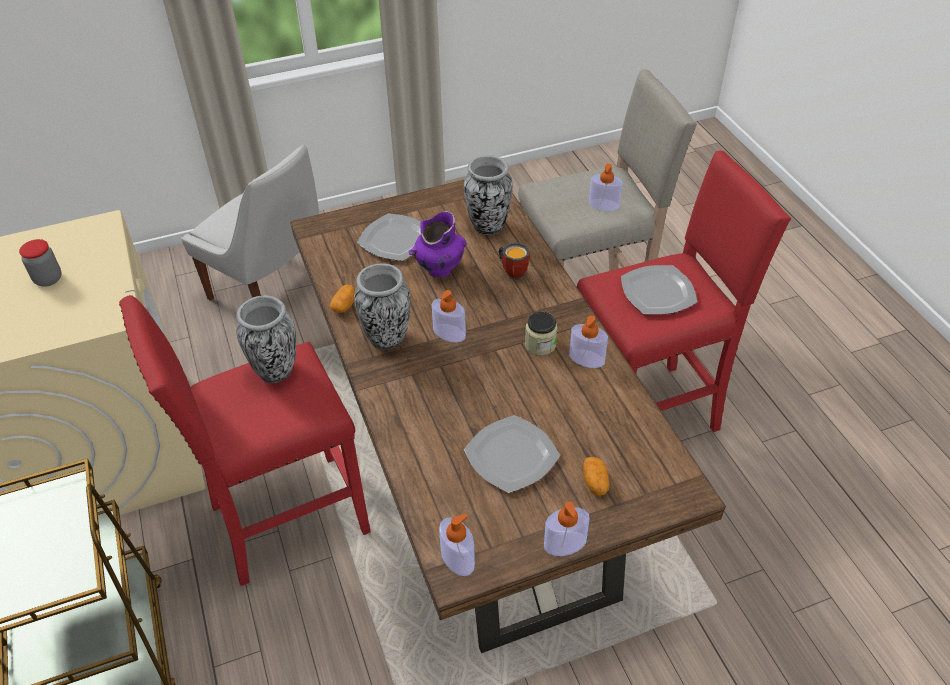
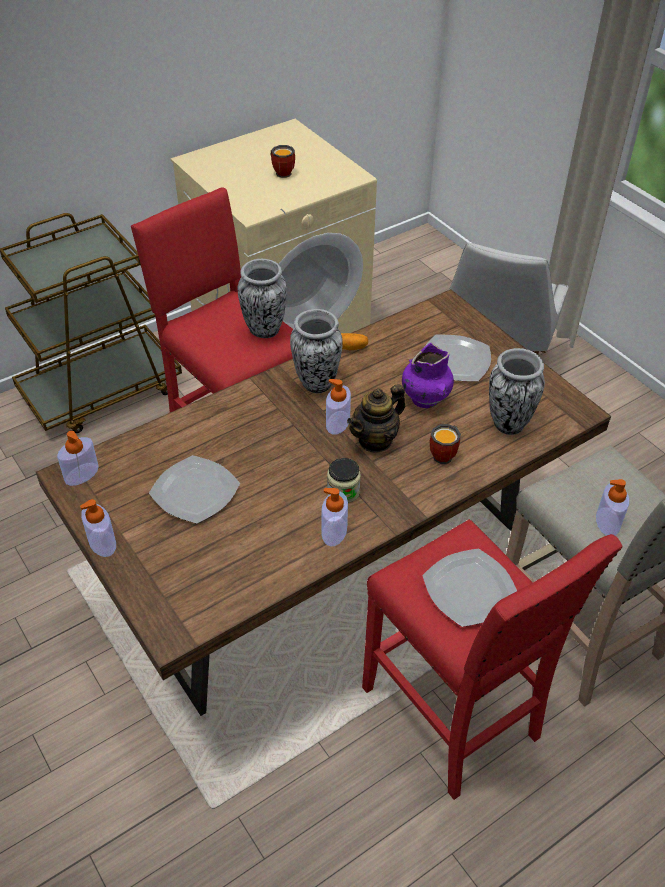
camera: 75 degrees right, 0 degrees up
(48, 279) = (282, 172): jar -> mug
(481, 311) = (375, 440): none -> teapot
(595, 482) = (173, 556): potato -> none

